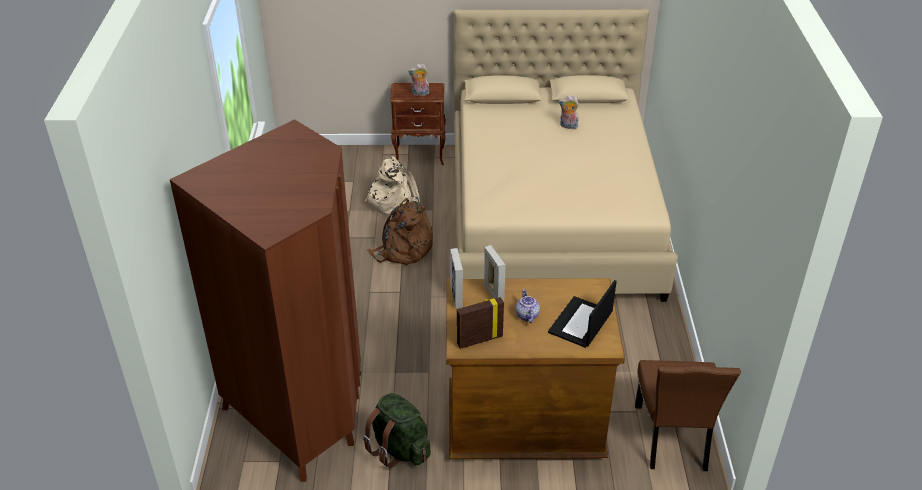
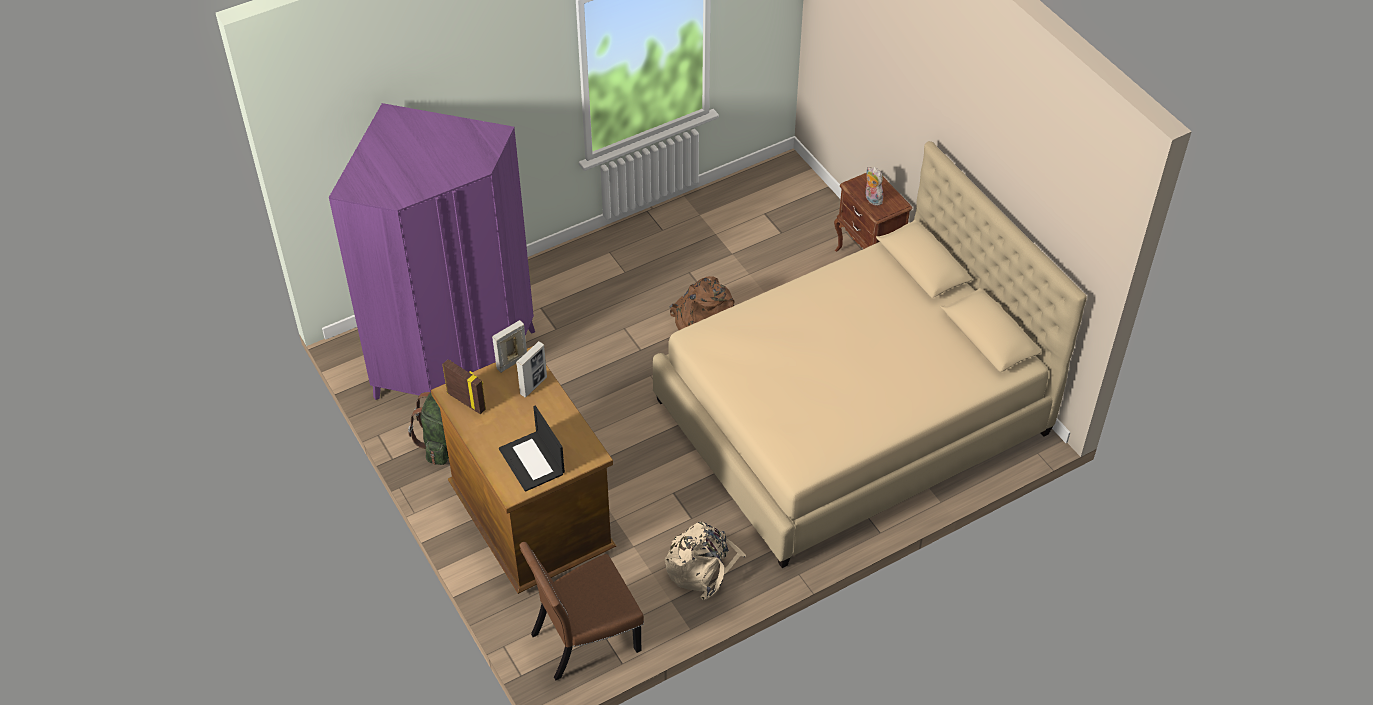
camera: 60 degrees right, 10 degrees up
(304, 408) = (451, 357): brown wardrobe -> purple wardrobe
(392, 201) = (773, 278): beige backpack -> beige backpack (702, 567)
(526, 315) = (518, 420): teapot -> none
(568, 126) = (908, 342): plush toy -> none
(581, 323) = (532, 461): laptop -> laptop turned 120 degrees counterclockwise

